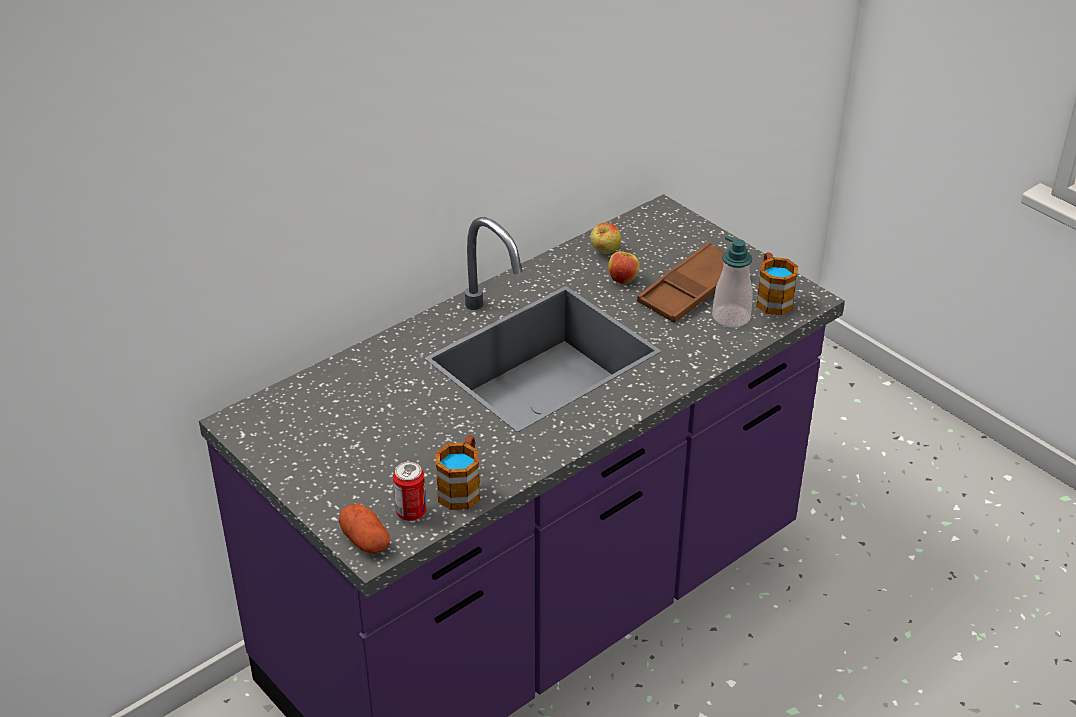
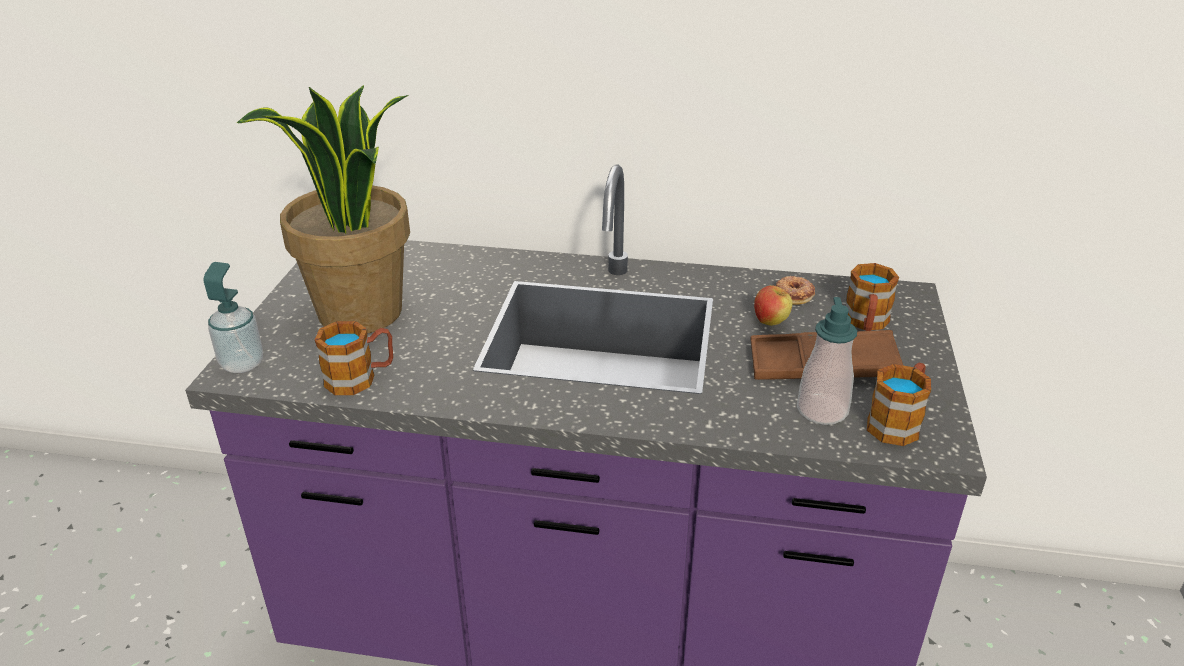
camera: 50 degrees right, 5 degrees down
(366, 540) = (242, 364): potato -> soap dispenser
(370, 452) = (360, 314): none -> potted plant
(411, 512) = (300, 368): can -> none
(605, 252) = (794, 294): apple -> donut
(671, 247) = (866, 323): none -> mug

